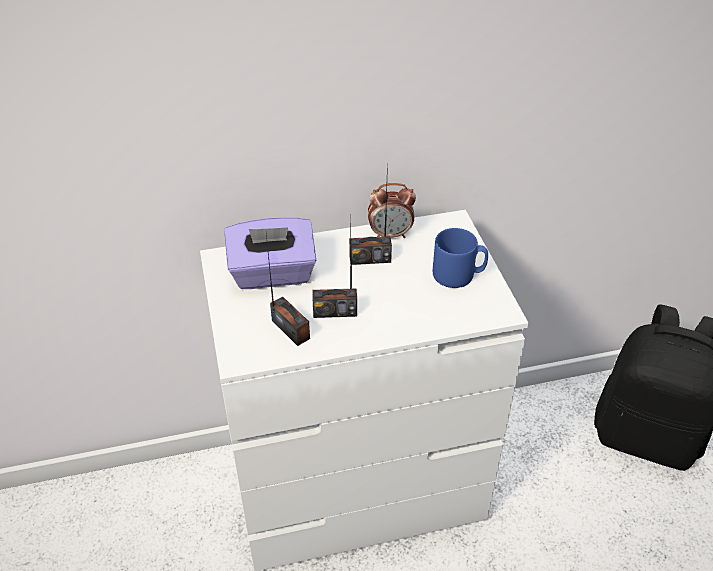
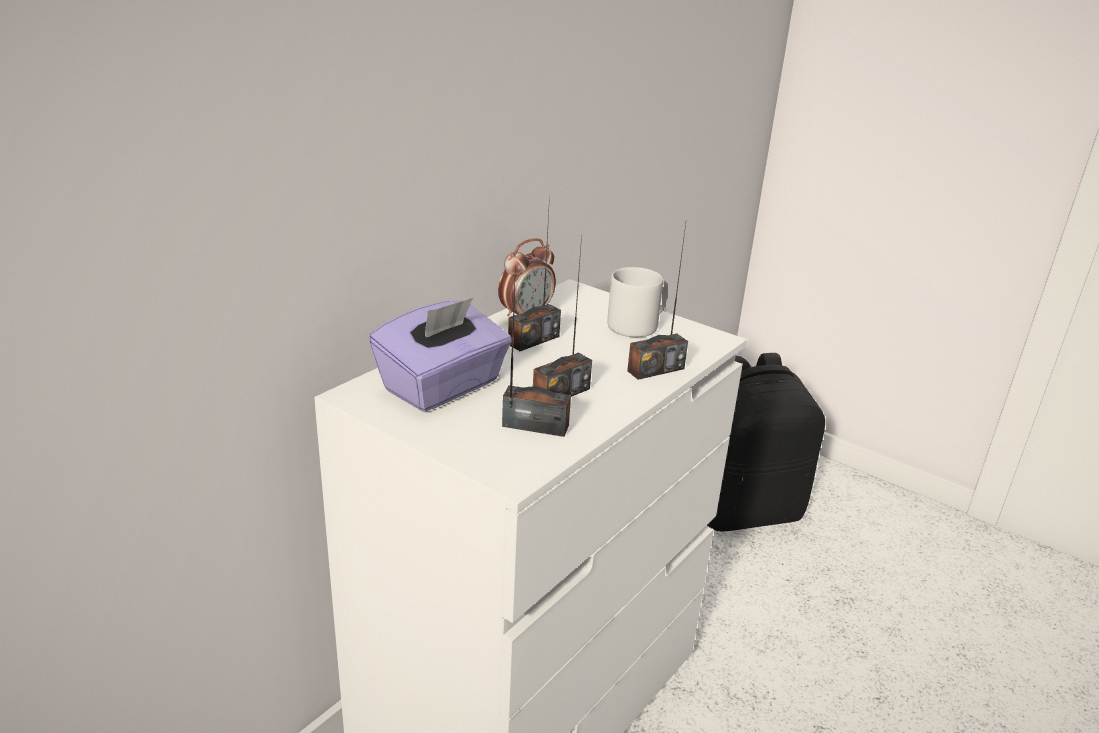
camera: 40 degrees left, 15 degrees down
(421, 320) = (655, 369): none -> radio
(458, 275) = (637, 326): blue mug -> grey mug

